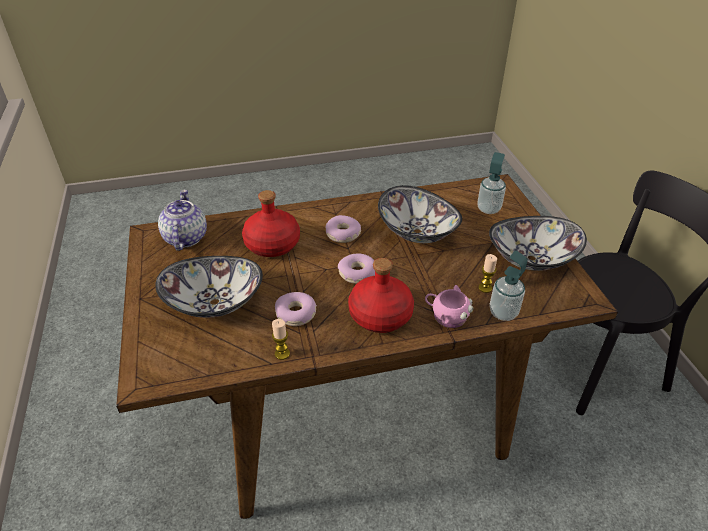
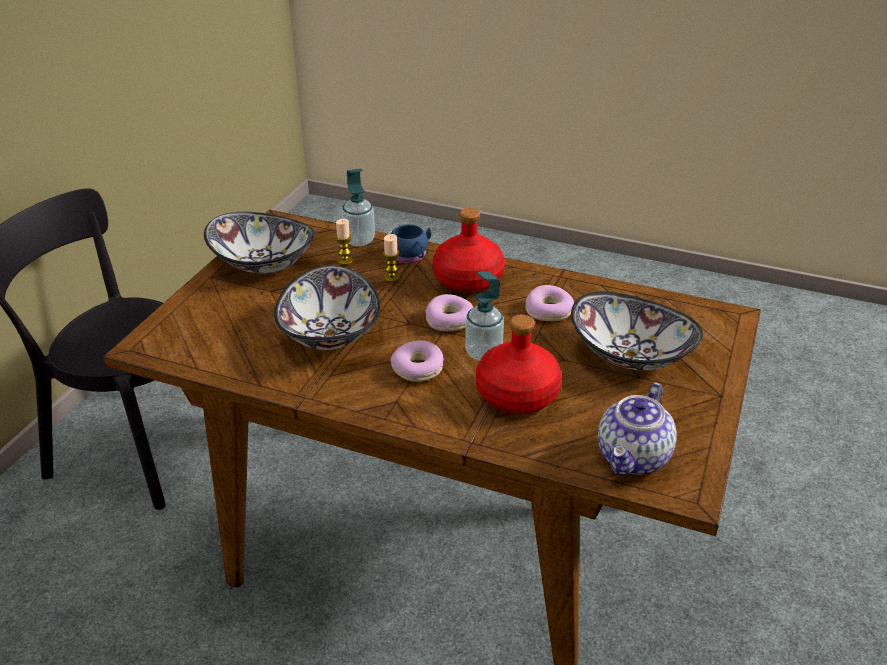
camera: 145 degrees left, 5 degrees down
(282, 353) = (586, 287): candle -> candle (391, 277)
(446, 316) = (410, 256): pink mug -> blue mug
(488, 209) = (212, 323): soap dispenser -> soap dispenser (483, 353)

